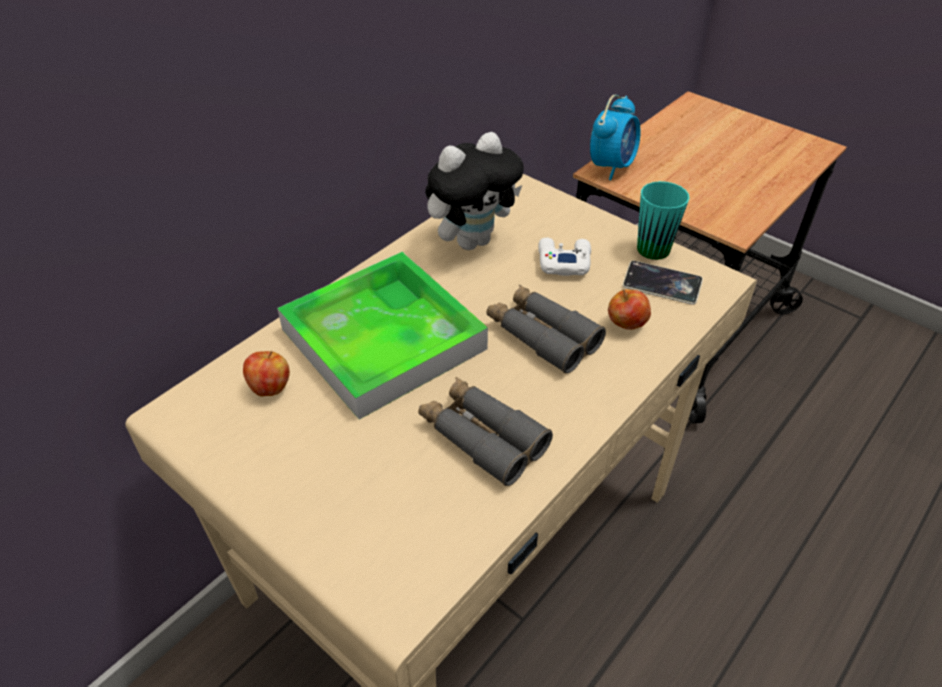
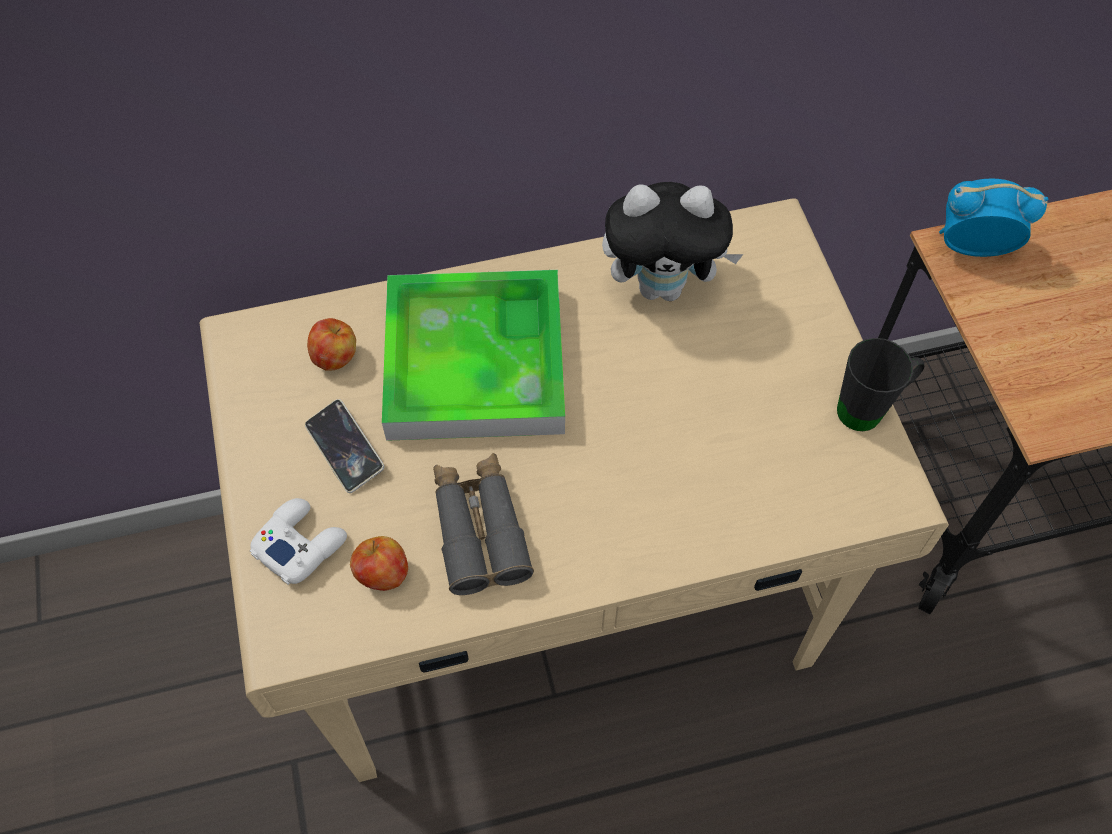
camera: 35 degrees right, 15 degrees up
(542, 335) = (633, 451): grey binoculars -> none
(563, 261) = (738, 370): white game controller -> white game controller (300, 544)
(612, 166) = (972, 246): alarm clock -> alarm clock turned 150 degrees counterclockwise
(626, 325) = (734, 491): apple -> apple (383, 574)
(657, 244) = (870, 408): turquoise mug -> black mug
(661, 286) = (820, 466): phone -> phone (345, 449)

